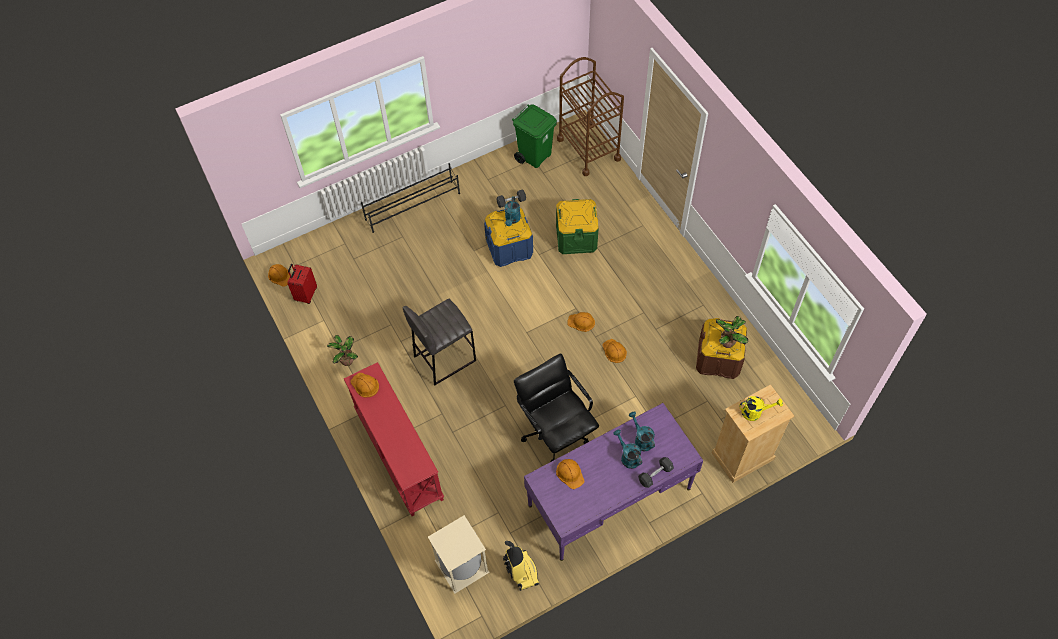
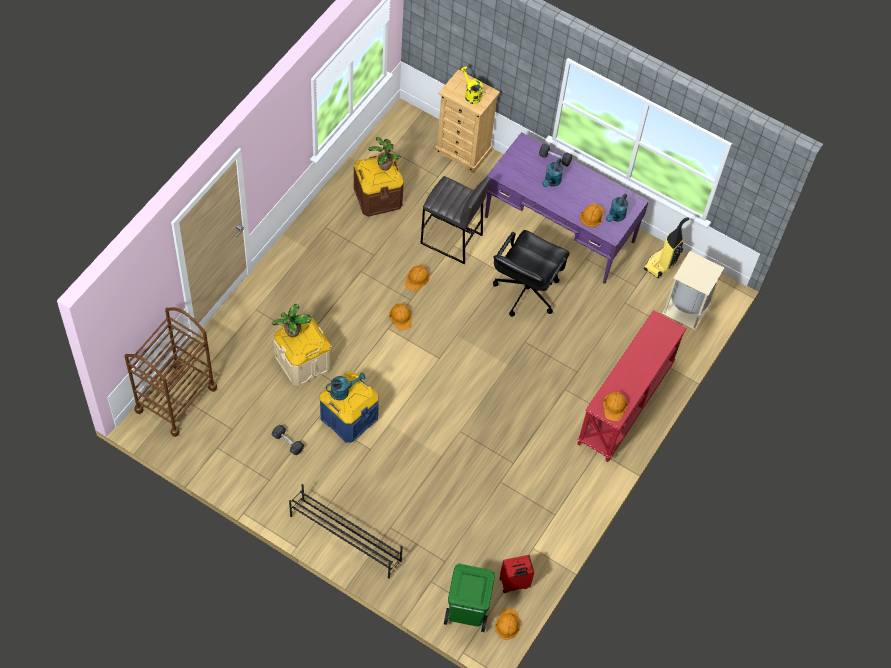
camera: 125 degrees left, 0 degrees up
(346, 360) = (563, 500): potted plant -> potted plant (292, 333)
(444, 358) = (508, 415): grey stool -> grey stool (451, 240)
(535, 156) = (212, 448): green trash can -> green trash can (466, 613)
(576, 238) = (303, 362): green storage box -> beige storage box
(641, 439) = (530, 178): turquoise watering can -> turquoise watering can (615, 217)

